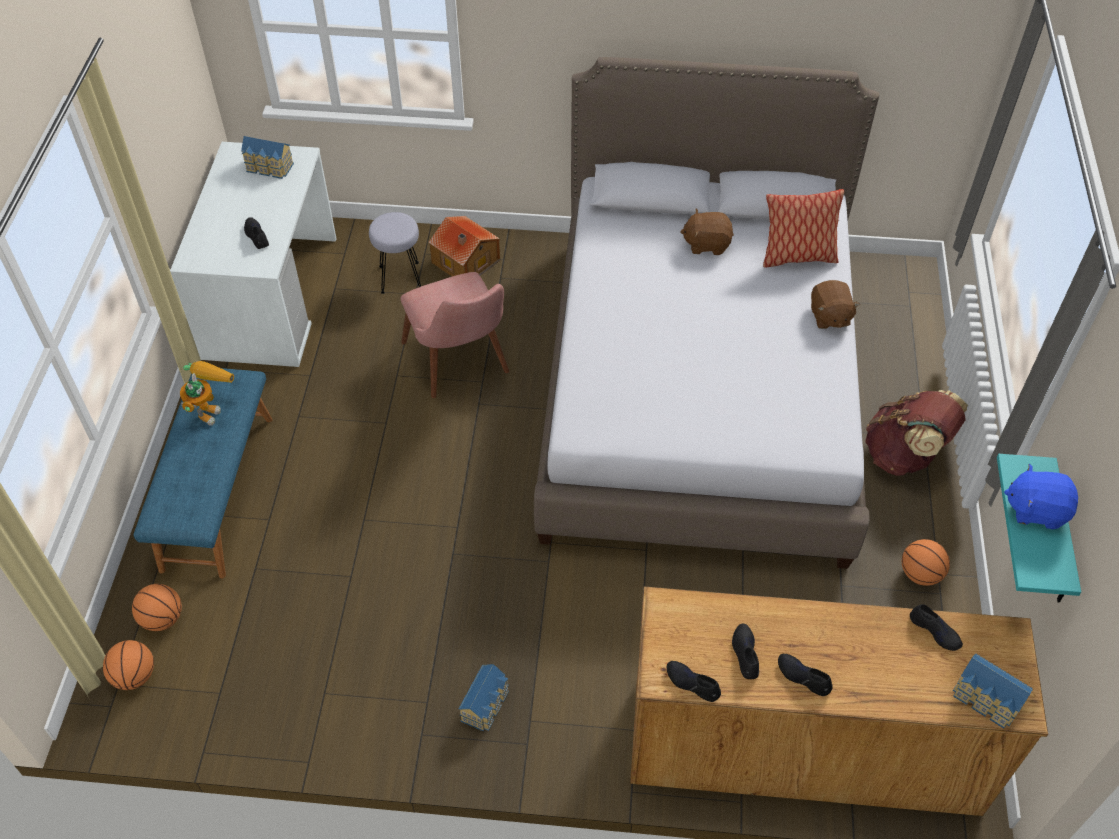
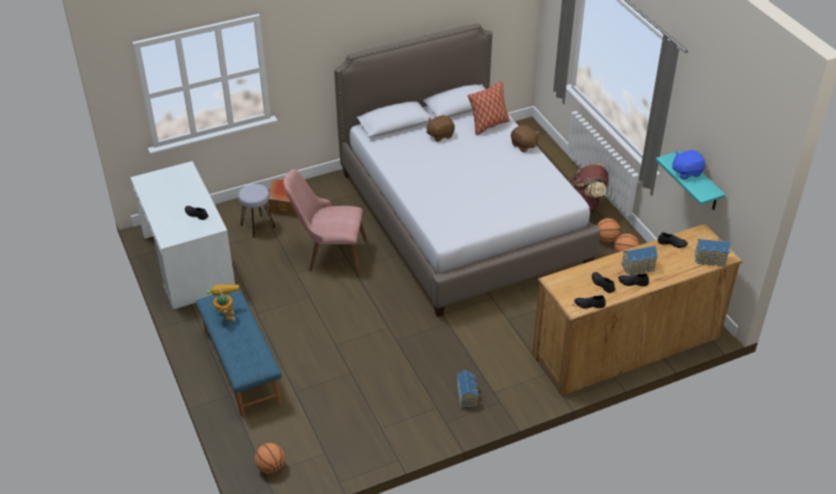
camera: 30 degrees left, 10 degrees down
(162, 619) = (263, 436): basketball -> basketball (606, 239)
(269, 168) = (172, 180): toy house -> toy house (639, 267)
(462, 366) = (329, 255): pink chair -> pink chair turned 150 degrees clockwise

